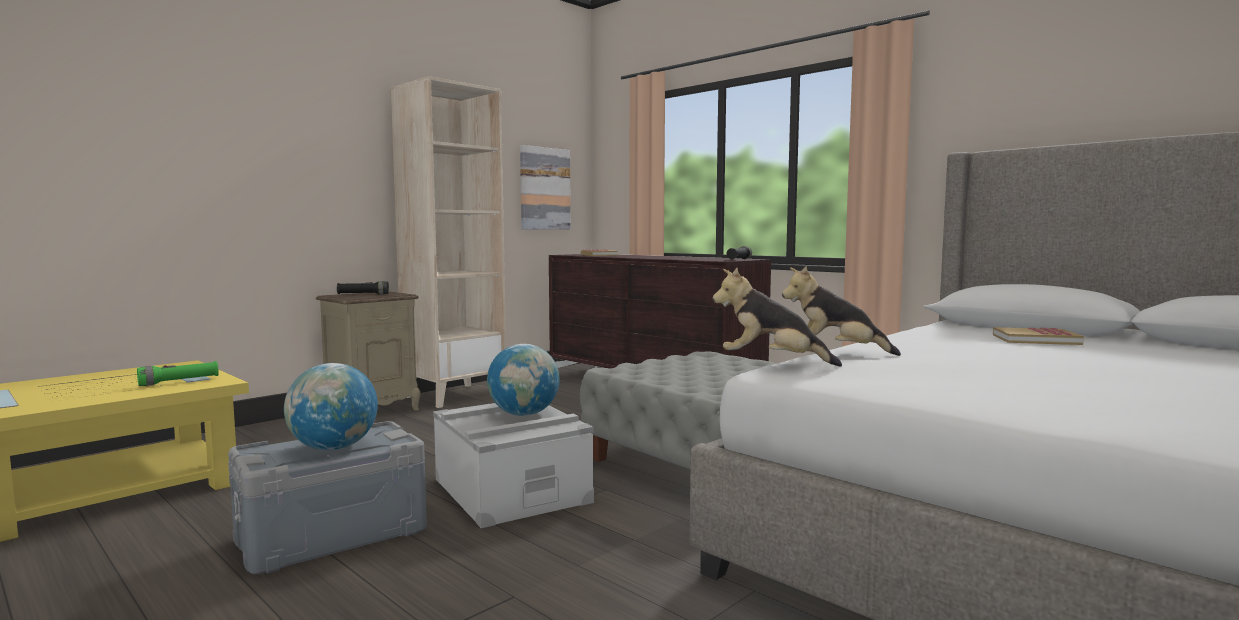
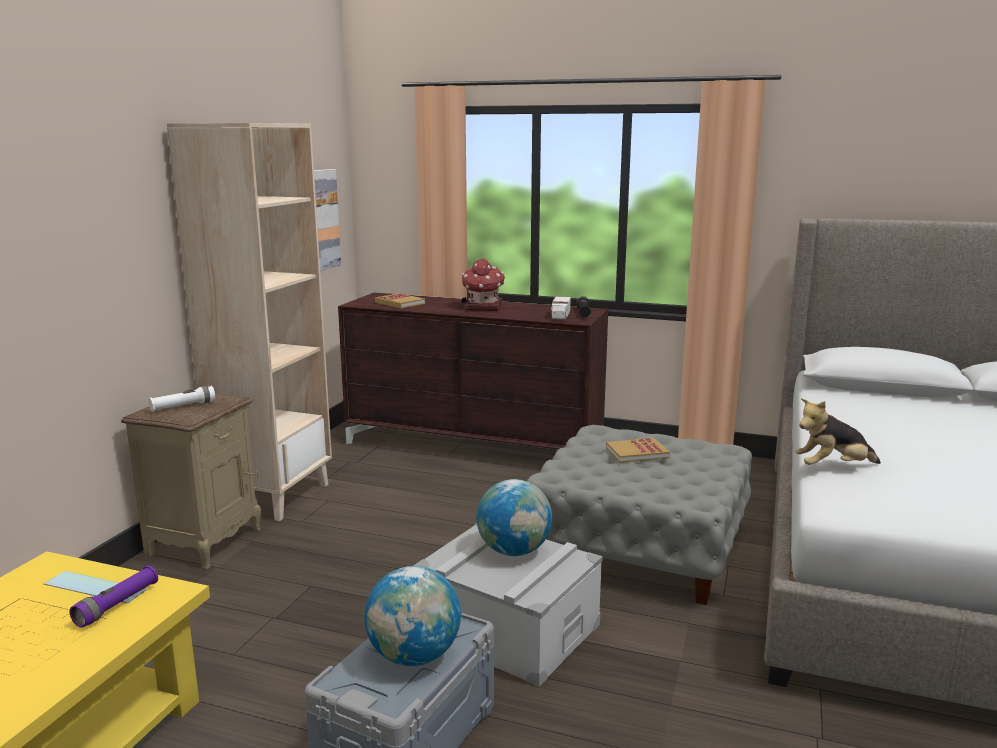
camera: 25 degrees left, 10 degrees up
(179, 381) = (117, 605): green flashlight -> purple flashlight
(363, 294) = (183, 407): black flashlight -> white flashlight
(659, 257) = (483, 307): none -> toy house
(712, 259) = (560, 316): none -> toy truck
(771, 363) = (823, 499): plush toy -> none
(1035, 339) = (920, 414): book -> book (637, 453)

